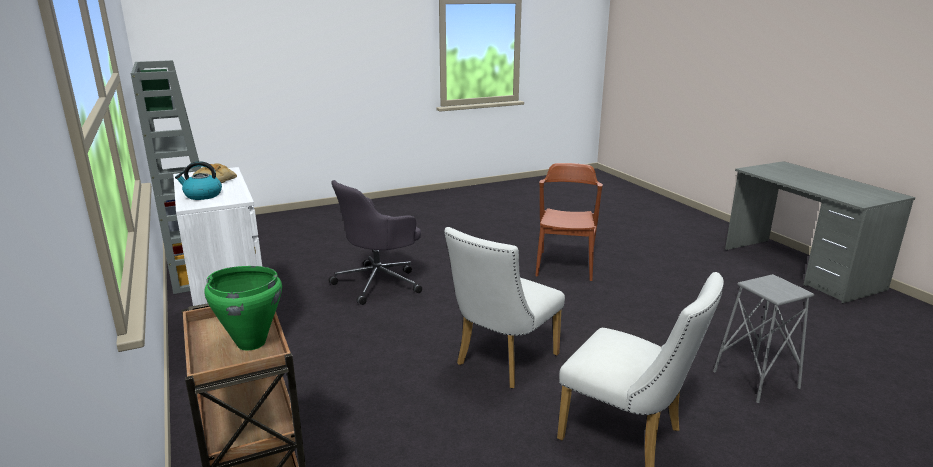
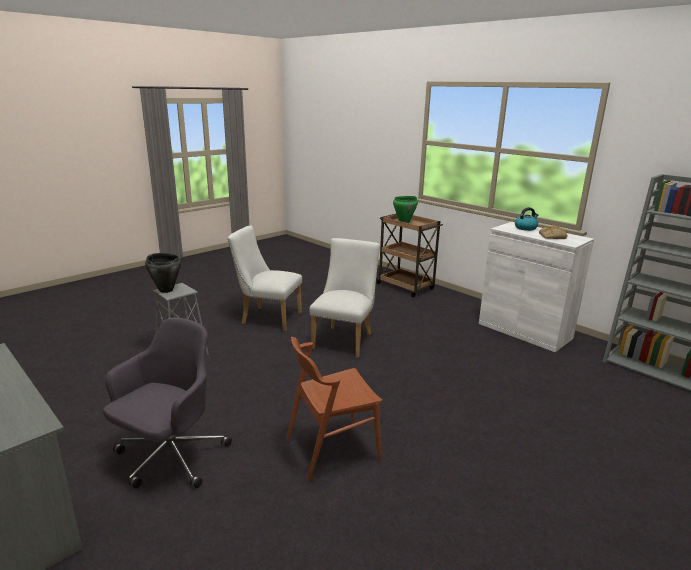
camera: 160 degrees right, 0 degrees up
(379, 283) = (493, 384): grey office chair -> grey office chair (170, 457)
(565, 265) = (332, 448): brown chair -> brown chair turned 75 degrees clockwise
(790, 289) = (166, 290): none -> black cooking pot

